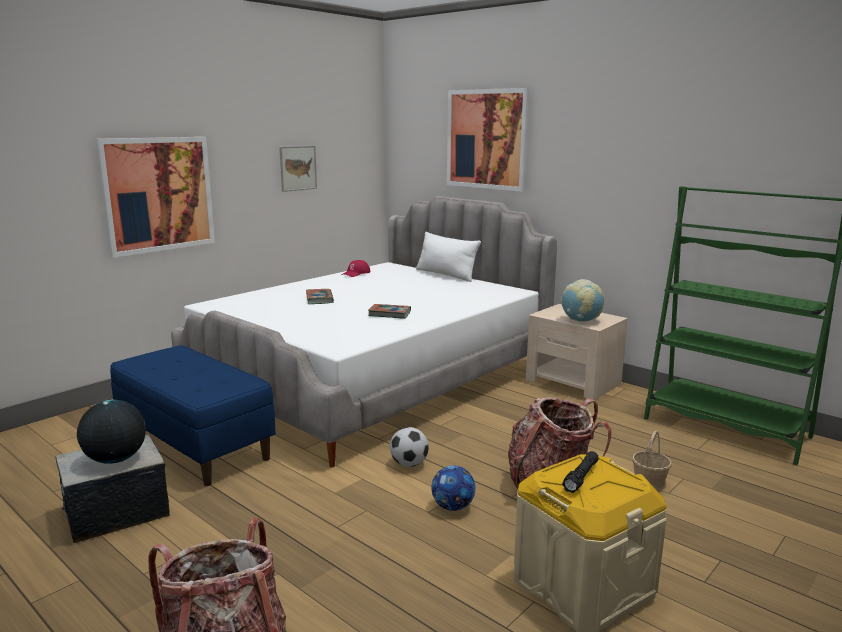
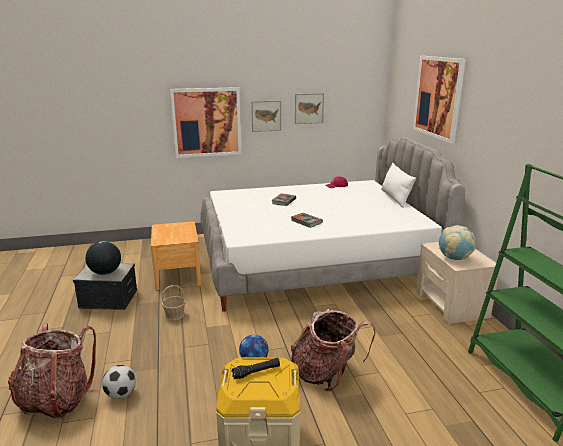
camera: 35 degrees right, 5 degrees up
(195, 445) = (177, 275): blue bench -> brown nightstand
(244, 181) = (266, 116): none -> picture
(409, 464) = (264, 325): football -> football (121, 394)
(649, 481) = (402, 399): basket -> basket (175, 315)

